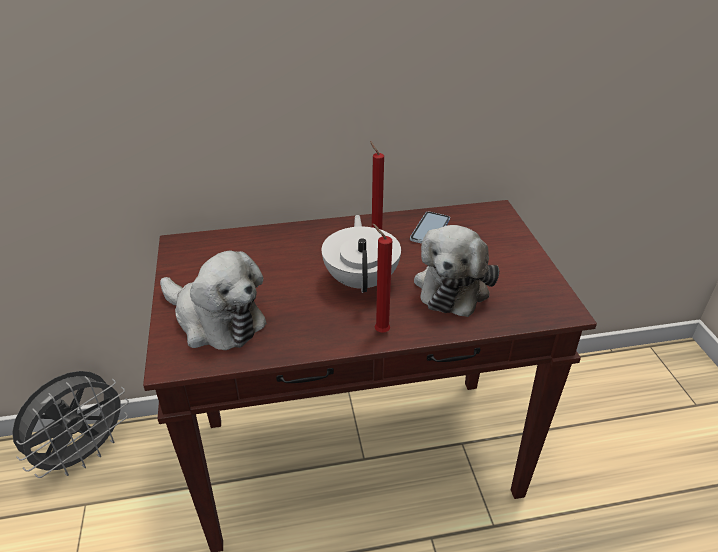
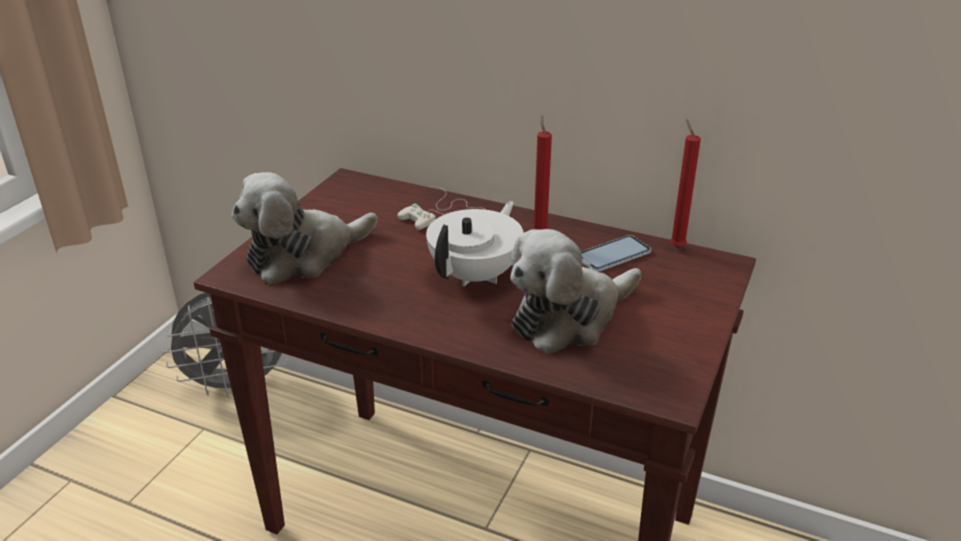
camera: 35 degrees right, 5 degrees down
(215, 320) = (304, 255): plush toy -> plush toy turned 75 degrees clockwise
(285, 243) = (443, 213): none -> white game controller
(380, 331) = (437, 326): red candle -> red candle (676, 246)

